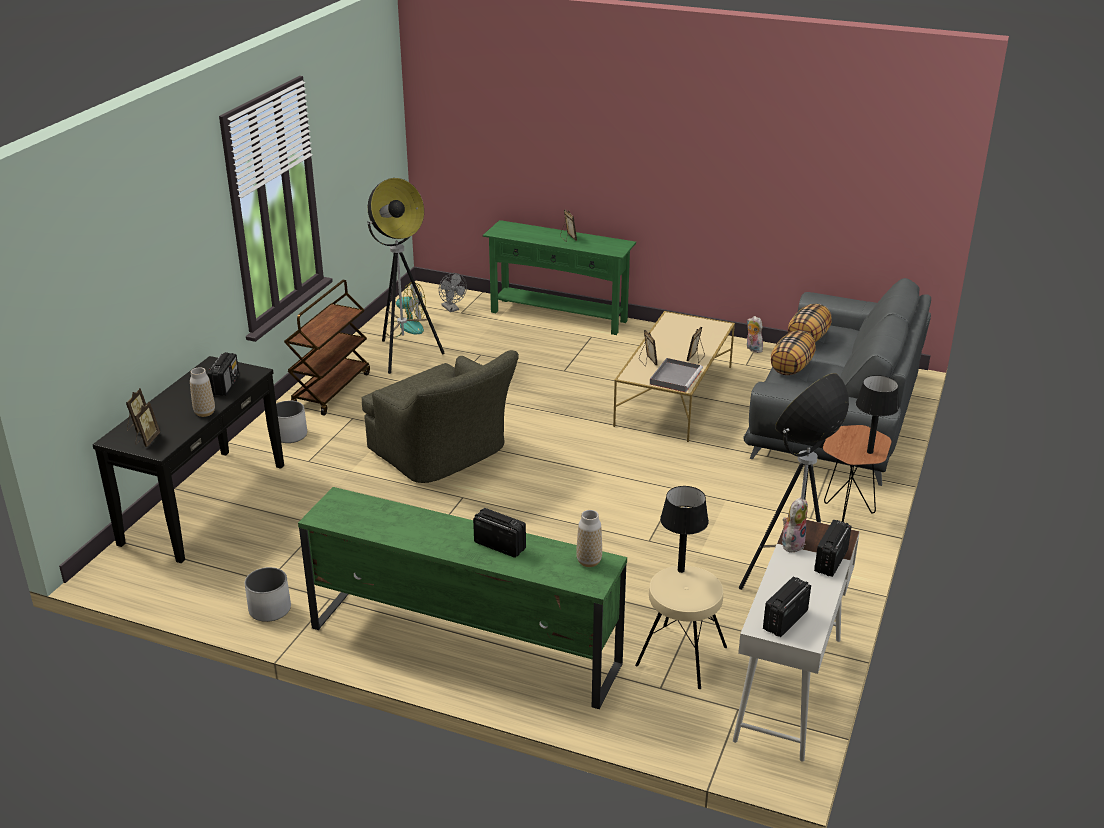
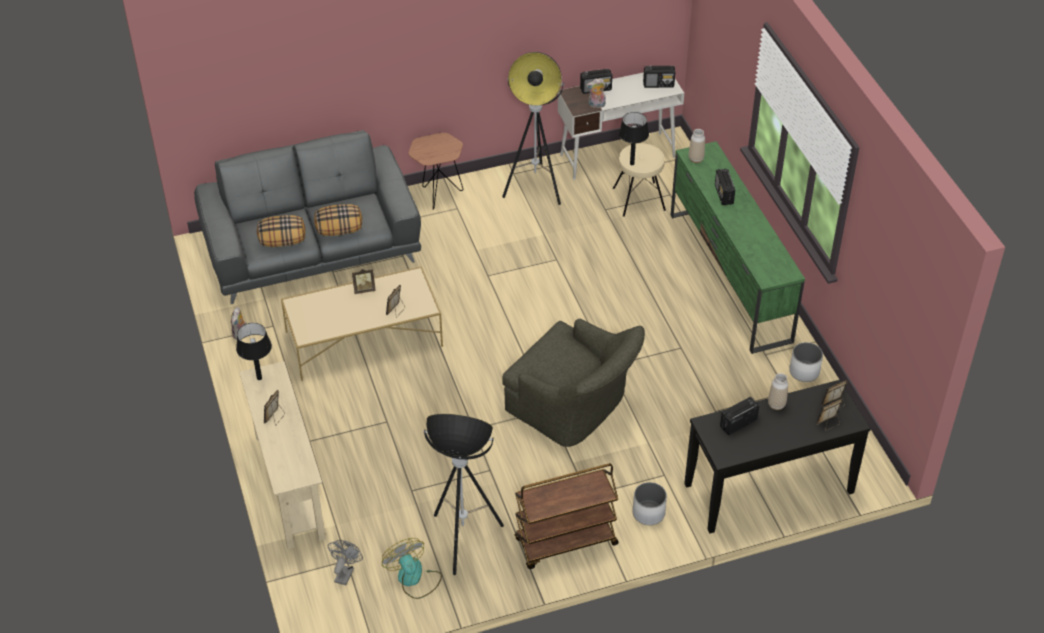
camera: 130 degrees left, 15 degrees up
(444, 455) = (574, 408): green armchair -> green armchair turned 120 degrees clockwise
(559, 316) = (289, 486): green console table -> beige console table
(675, 377) = (404, 285): grey tray -> none
(869, 452) = (440, 140): black table lamp -> black table lamp (259, 378)

